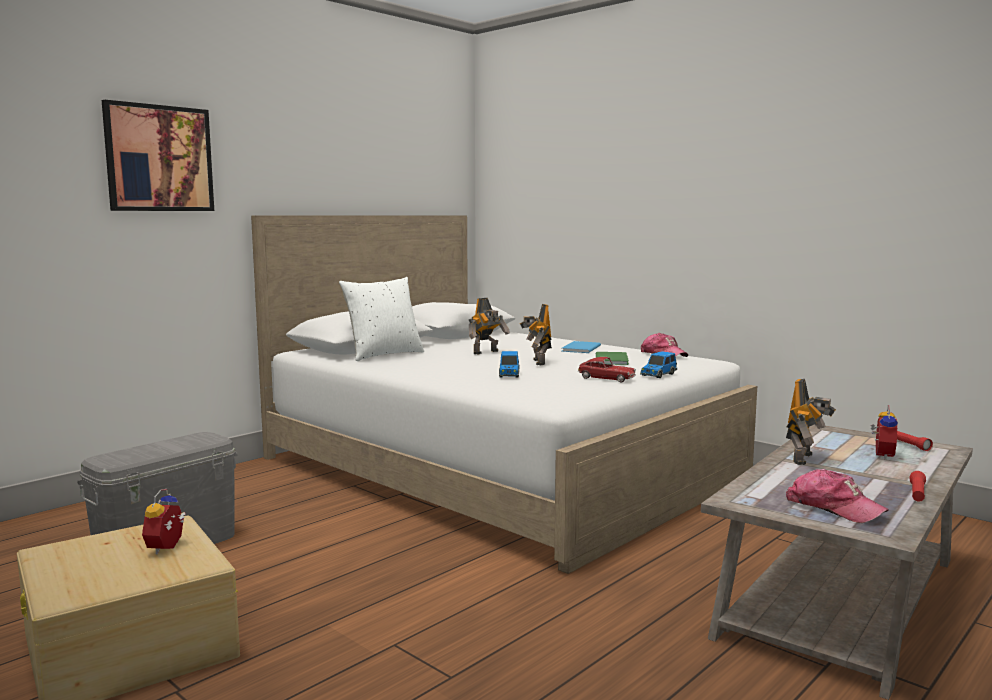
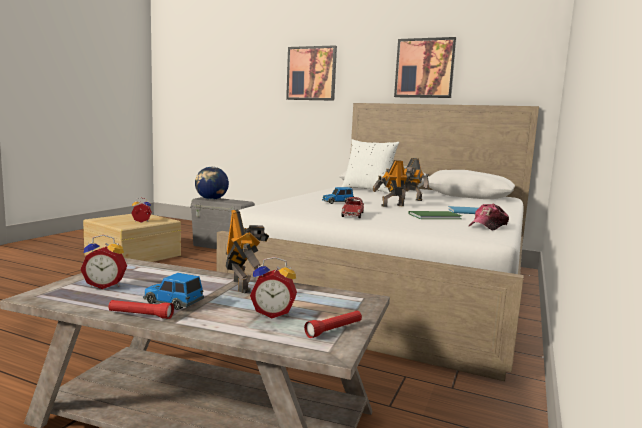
camera: 70 degrees right, 0 degrees up
(137, 455) = (211, 199): none -> globe
(344, 161) = (424, 68): none -> picture
(658, 375) = (386, 223): toy car -> toy car (172, 303)
(805, 459) = (244, 285): toy robot -> toy robot turned 120 degrees counterclockwise
(833, 508) = (106, 285): cap -> alarm clock

